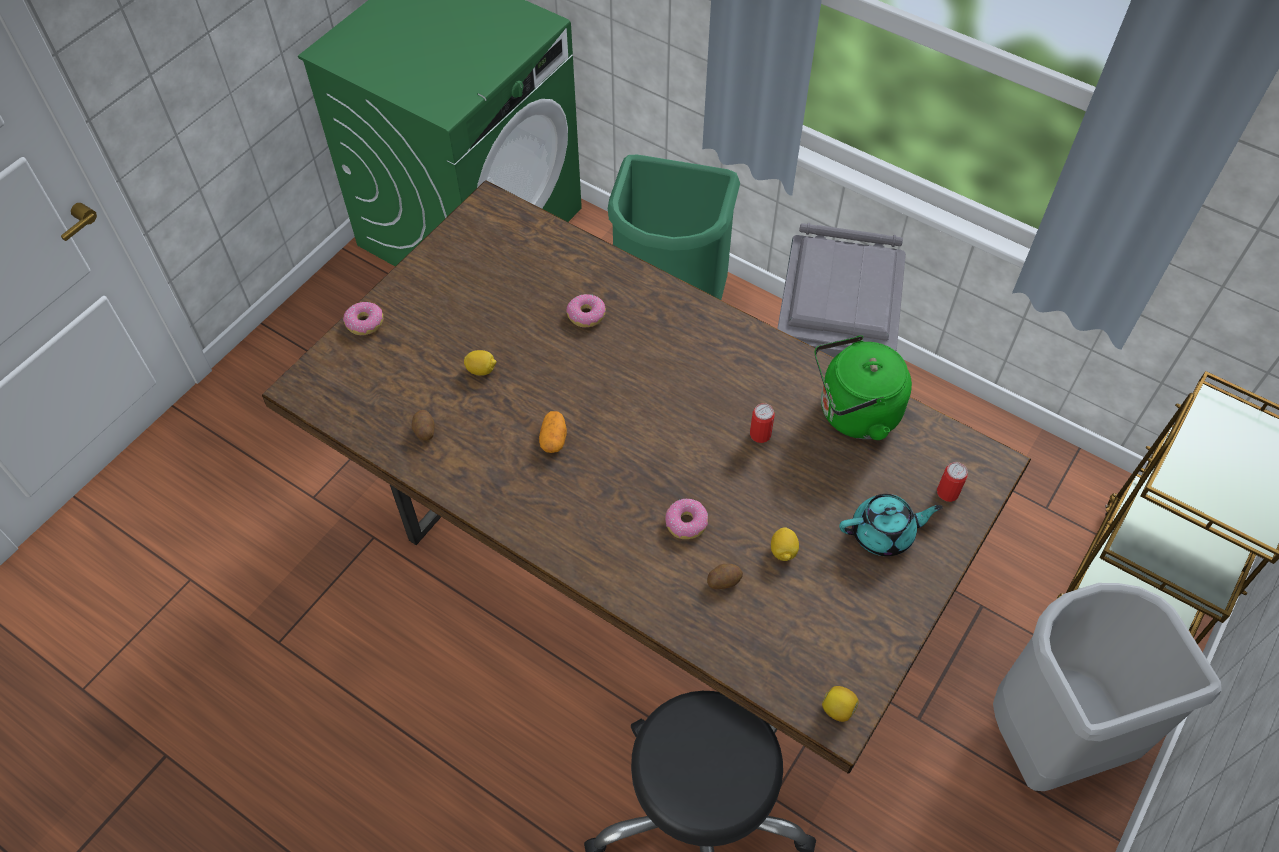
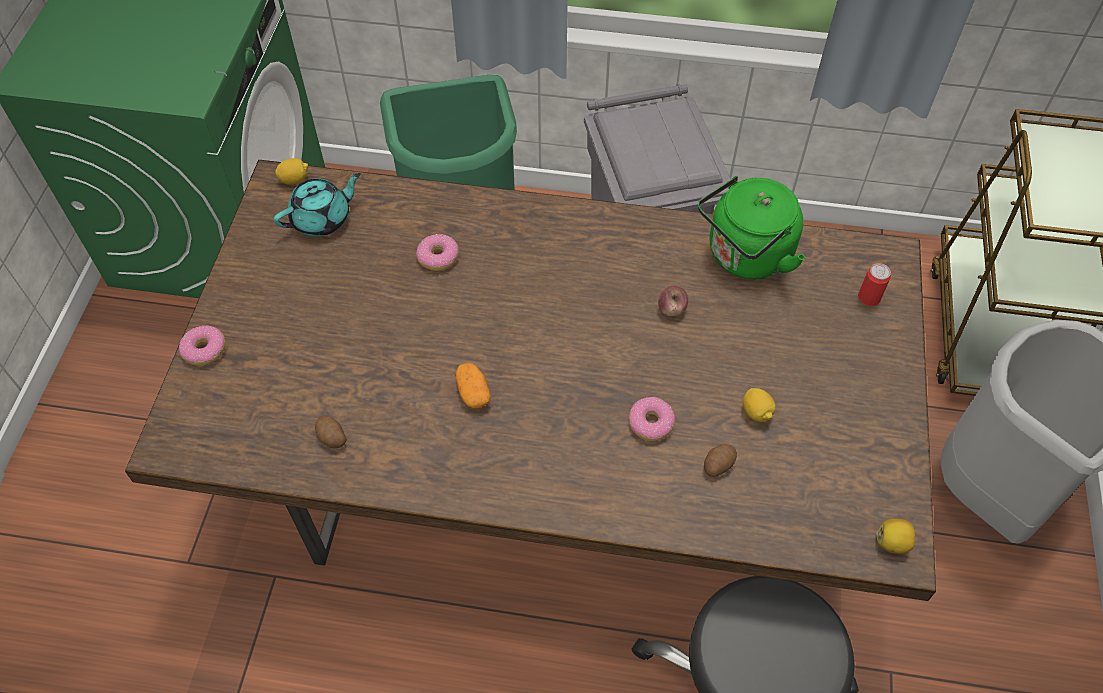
camera: 25 degrees left, 0 degrees up
(481, 370) = (359, 352): lemon -> lemon (294, 179)
(760, 434) = (672, 309): can -> apple
(883, 533) = (836, 358): turquoise teapot -> turquoise teapot (322, 219)

